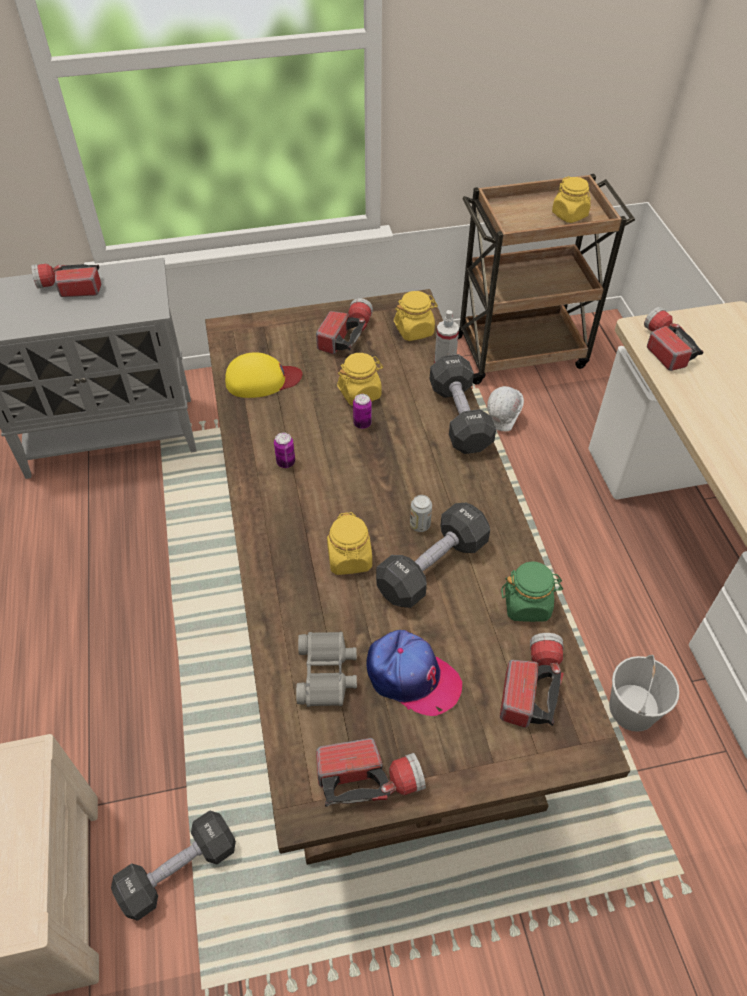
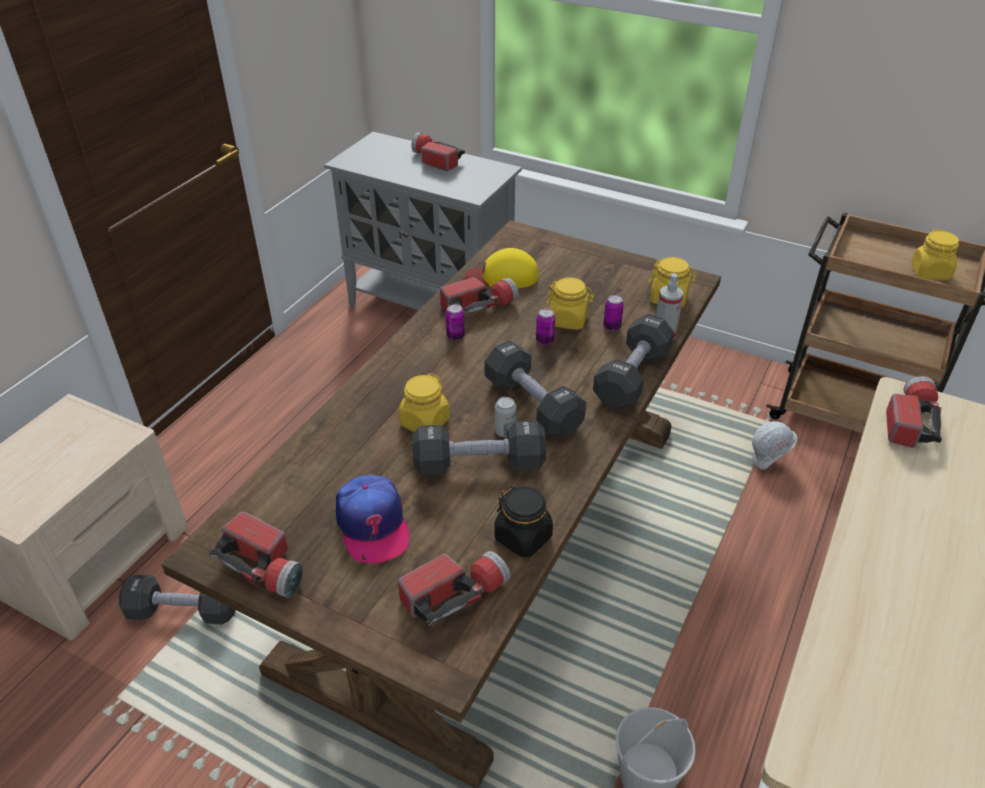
camera: 40 degrees right, 10 degrees down
(262, 380) = (503, 276): yellow cap -> yellow cap turned 150 degrees clockwise
(327, 673) = (319, 483): grey binoculars -> none
(345, 335) = (605, 276): flashlight -> flashlight (479, 306)
(399, 381) = (612, 327): none -> can
(415, 488) = (532, 404): none -> black dumbbell
(527, 604) = (523, 537): green jar -> black jar

